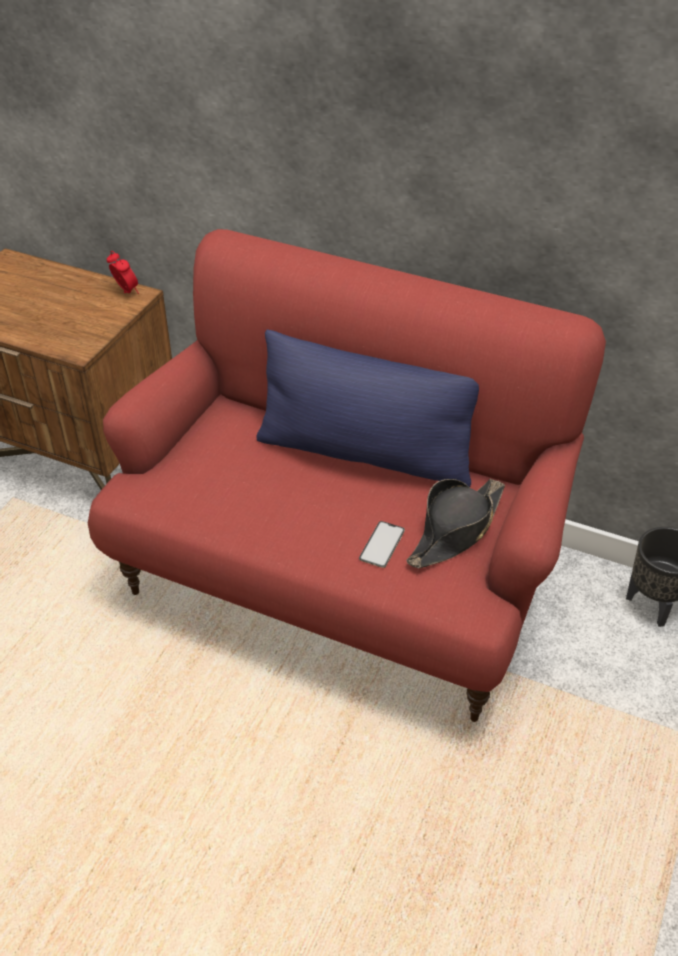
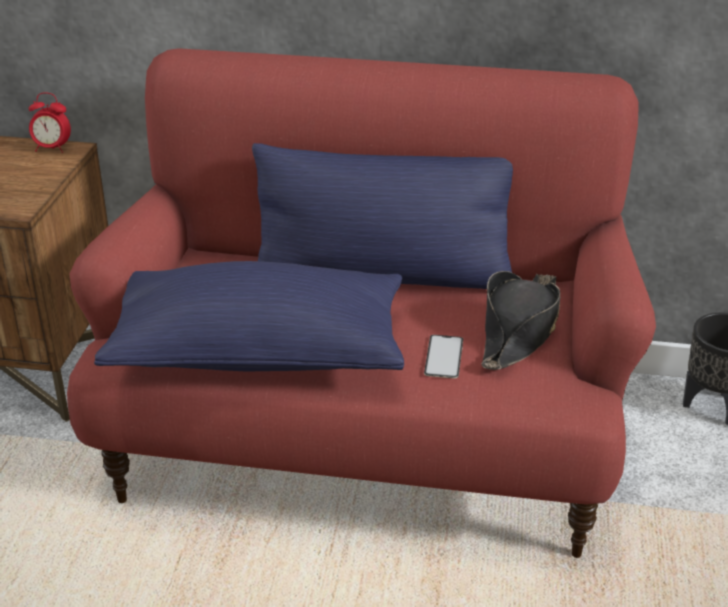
camera: 15 degrees left, 10 degrees down
(126, 292) = (52, 149): alarm clock -> alarm clock turned 150 degrees clockwise
(236, 512) = (259, 353): none -> blue pillow

